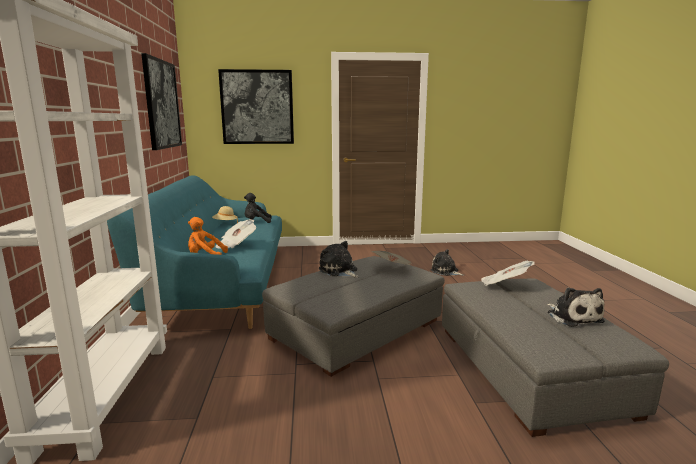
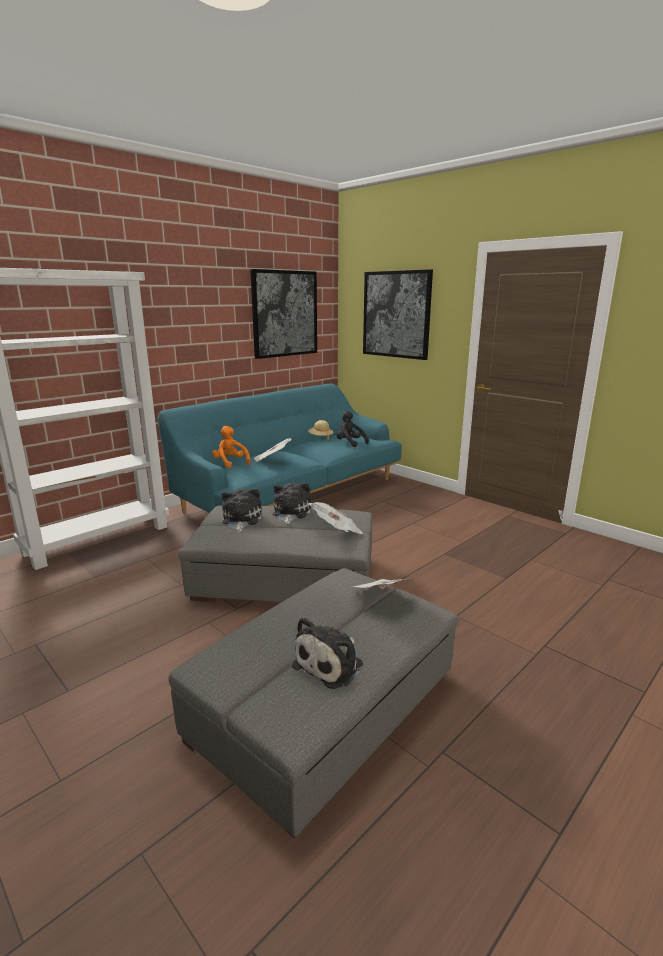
camera: 50 degrees right, 5 degrees up
(445, 271) = (510, 572): plush toy -> plush toy (241, 520)

